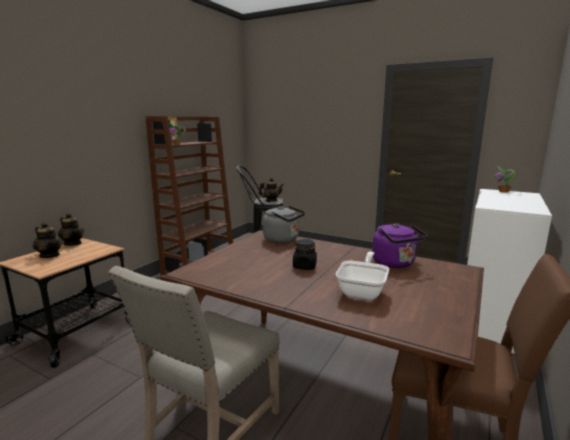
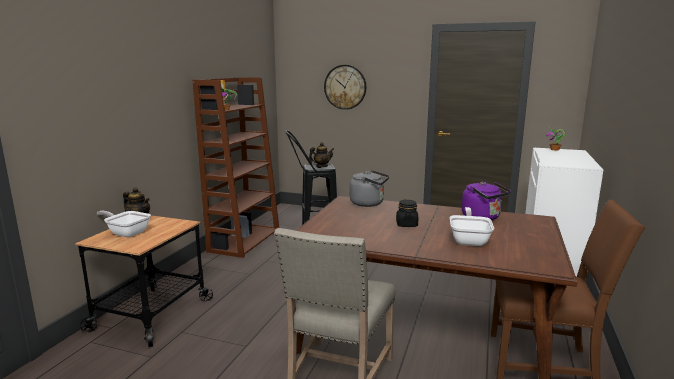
camera: 10 degrees left, 0 degrees up
(50, 255) = (126, 233): teapot -> frying pan
(304, 127) = (345, 87): none -> wall clock

